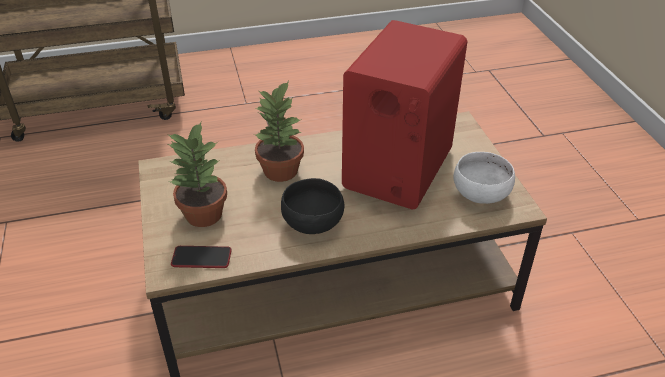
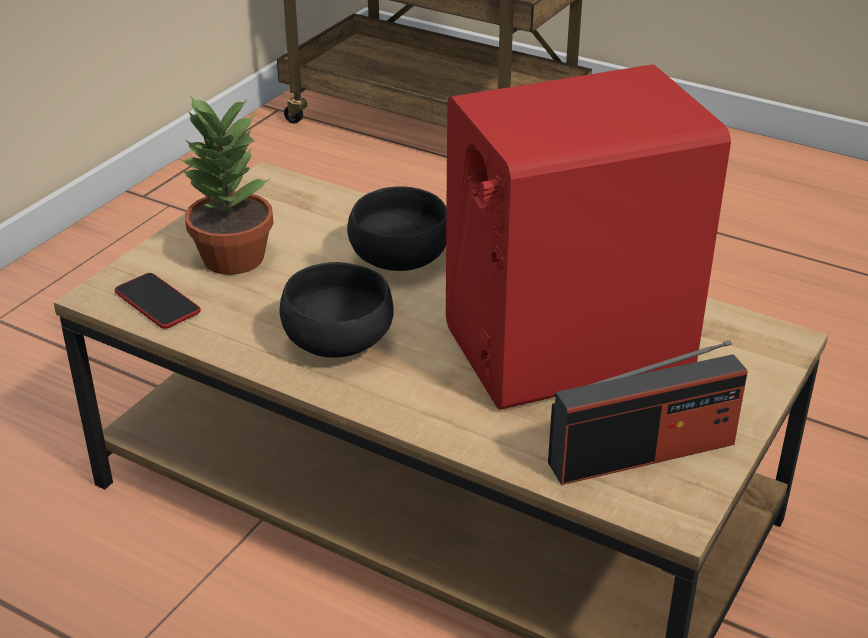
camera: 45 degrees right, 5 degrees down
(281, 171) = (401, 261): potted plant -> black bowl
(480, 193) = (642, 453): white bowl -> radio

